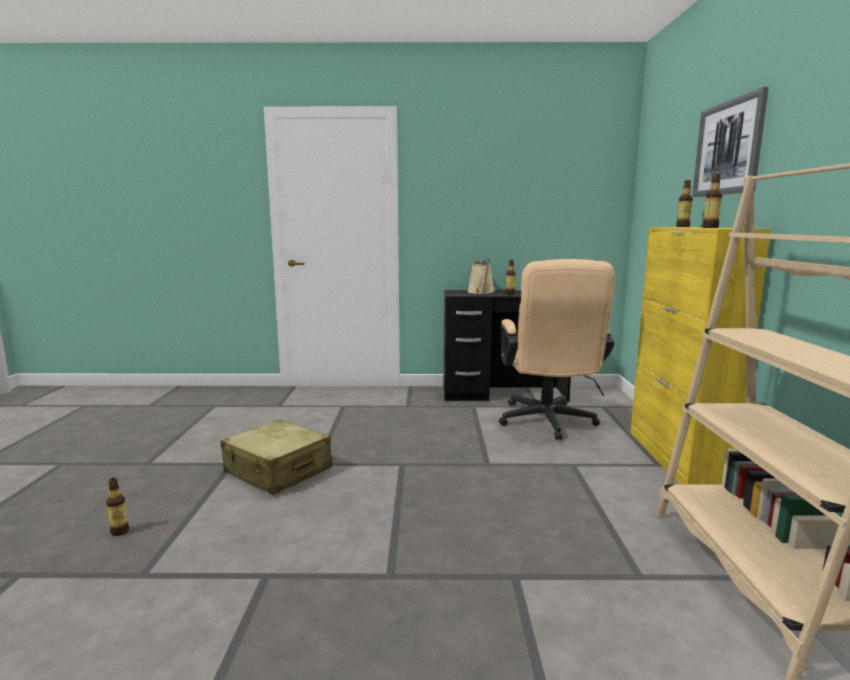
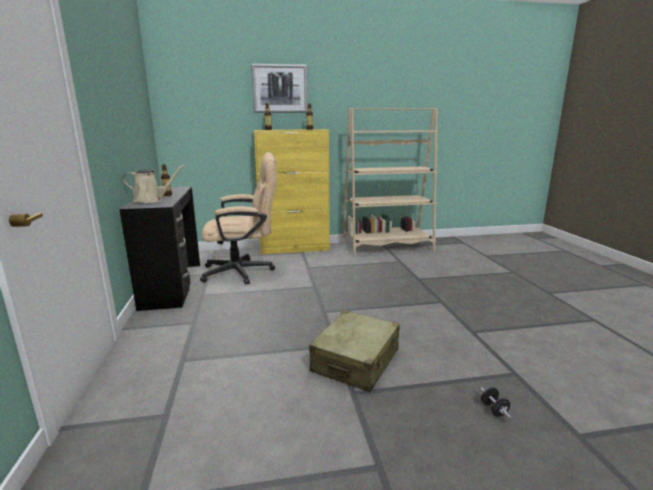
camera: 100 degrees left, 5 degrees up
(120, 531) = (494, 410): bottle -> black dumbbell

